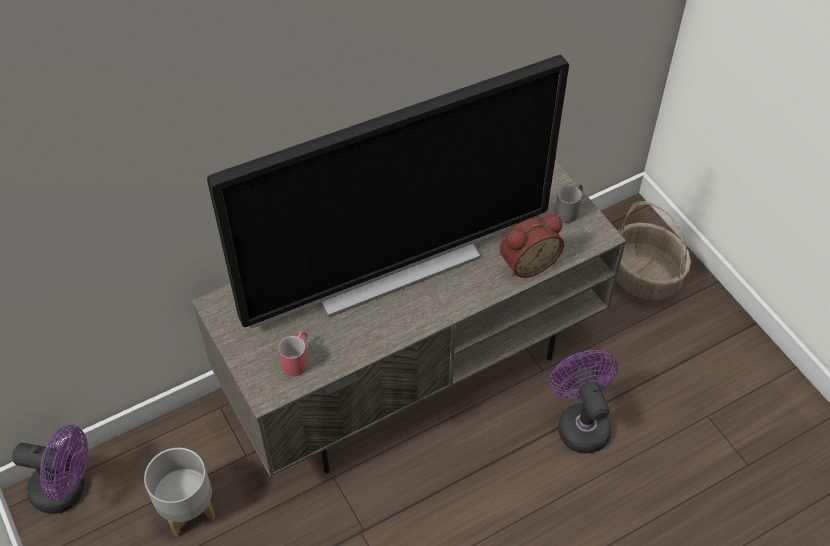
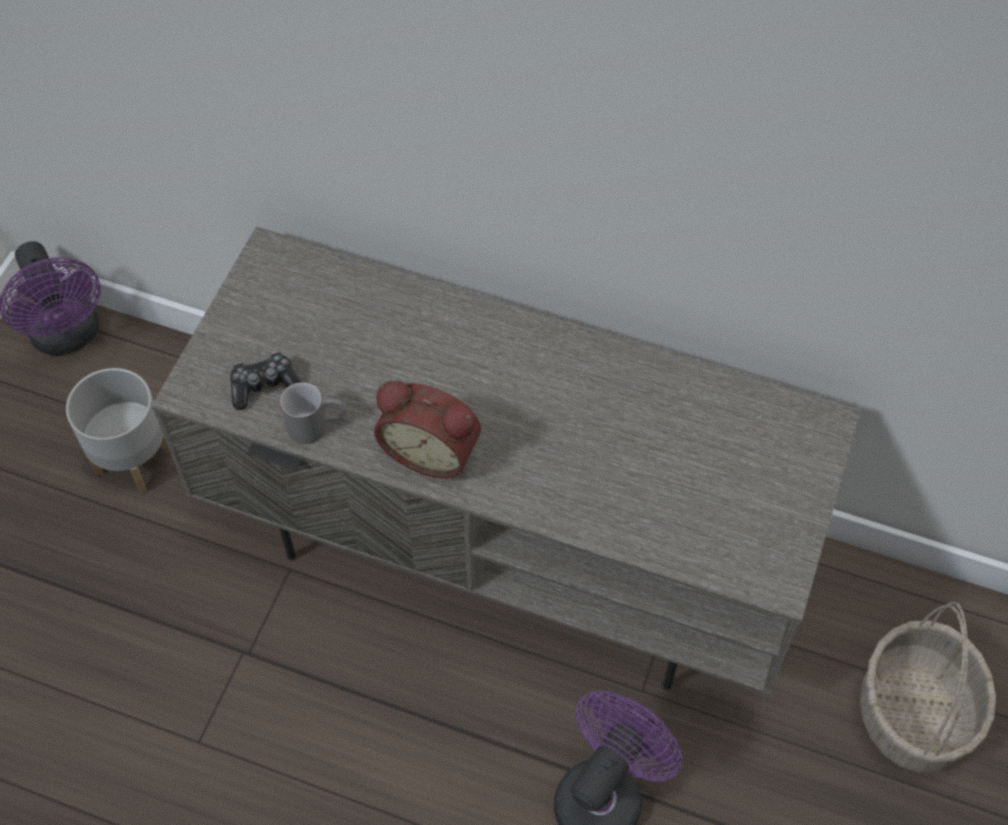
camera: 50 degrees right, 5 degrees up
(297, 359) = (264, 385): red mug -> game controller
(394, 268) = (489, 386): television -> none
(527, 262) = (642, 525): alarm clock -> alarm clock (432, 450)
(569, 209) = (782, 513): grey mug -> grey mug (318, 426)

